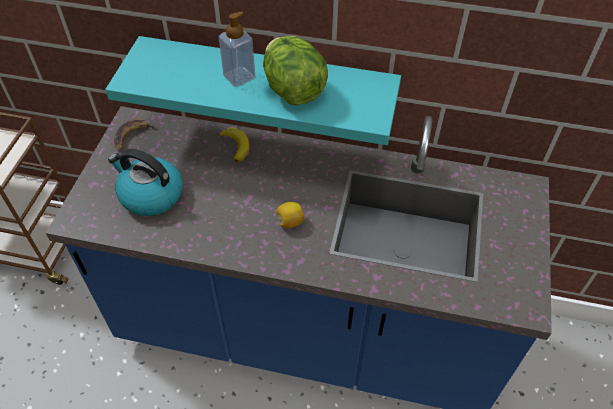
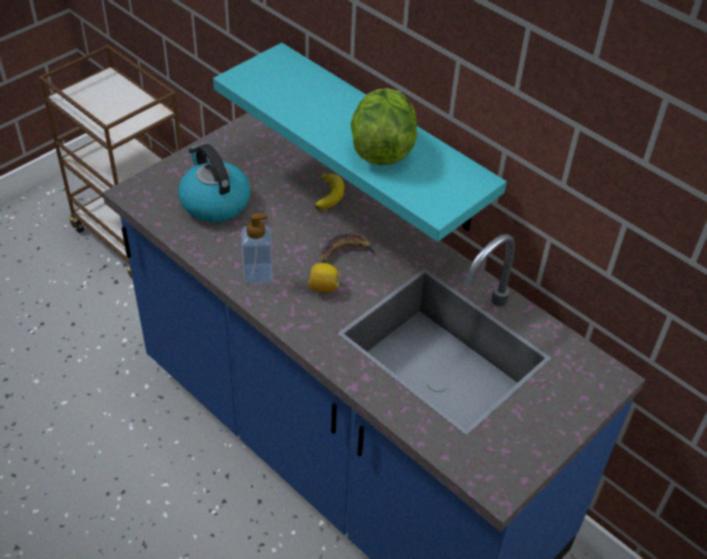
camera: 30 degrees right, 5 degrees down
(132, 136) = (238, 143): banana -> banana (345, 252)
(239, 77) = (341, 116): soap dispenser -> soap dispenser (258, 273)

